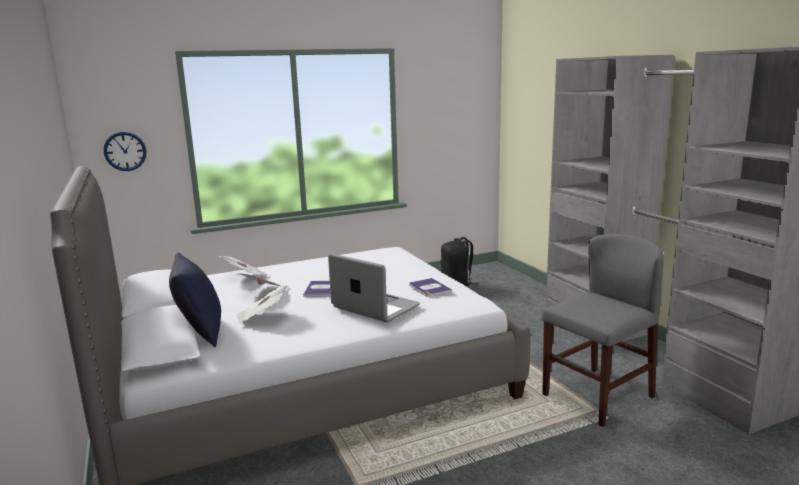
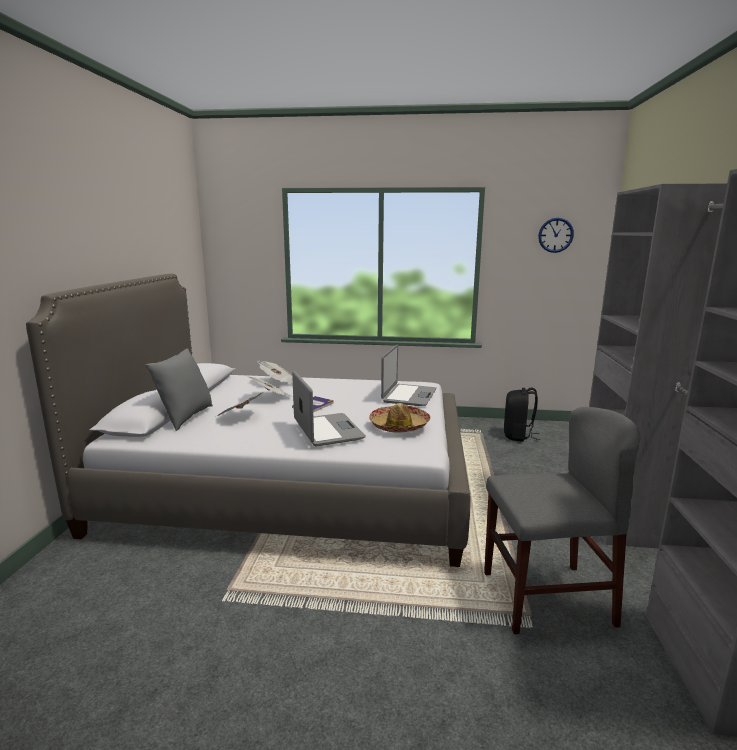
camera: 30 degrees right, 0 degrees up
(125, 151) = (239, 268): wall clock -> wall clock (555, 235)
(200, 333) = (185, 417): blue pillow -> grey pillow
(395, 262) = (409, 396): none -> laptop
(429, 288) = (399, 426): book -> hat

